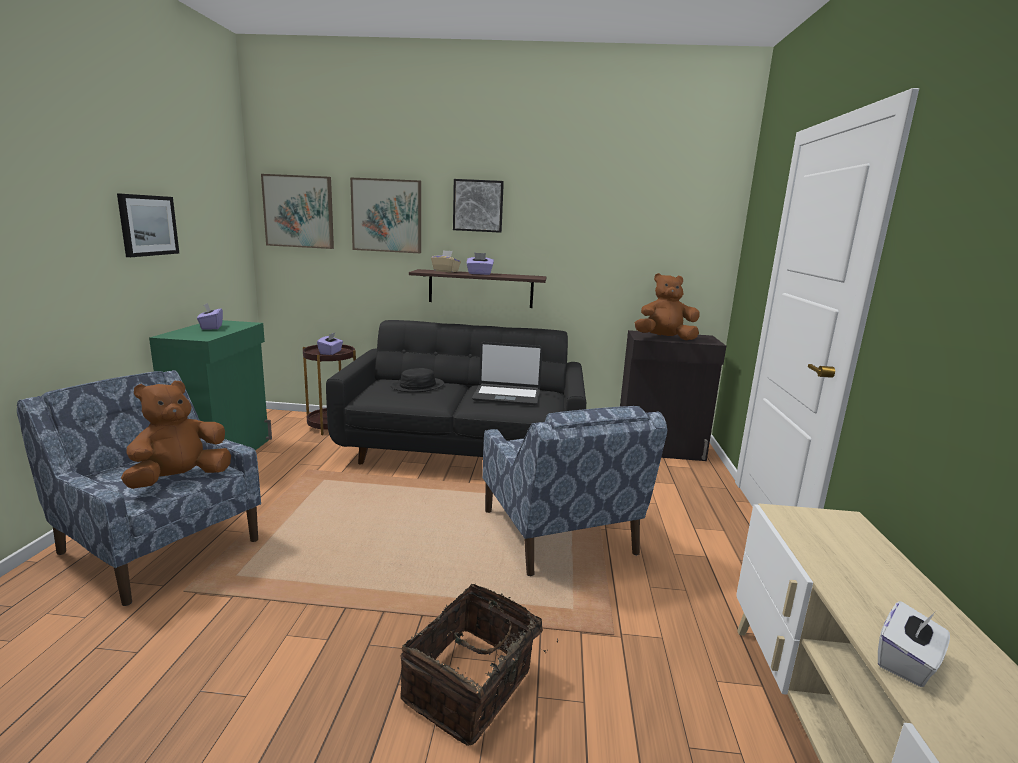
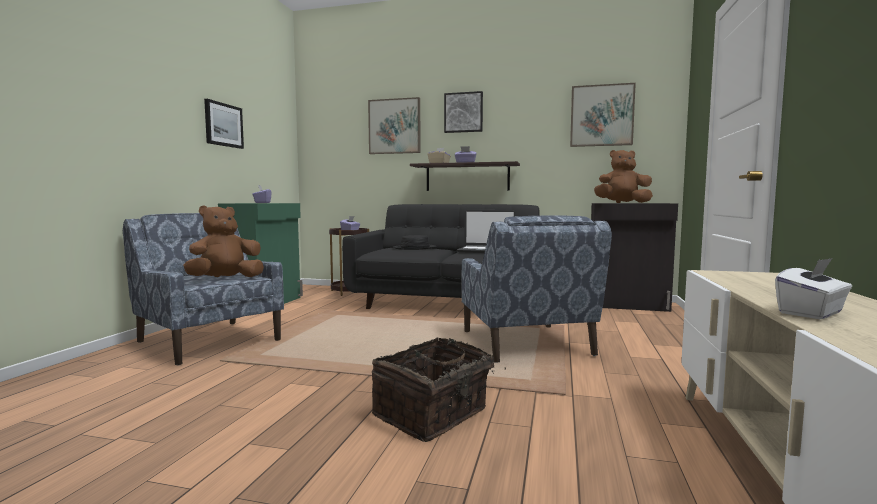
camera: 10 degrees right, 10 degrees down
(299, 211) = (331, 129): picture -> picture (601, 115)

